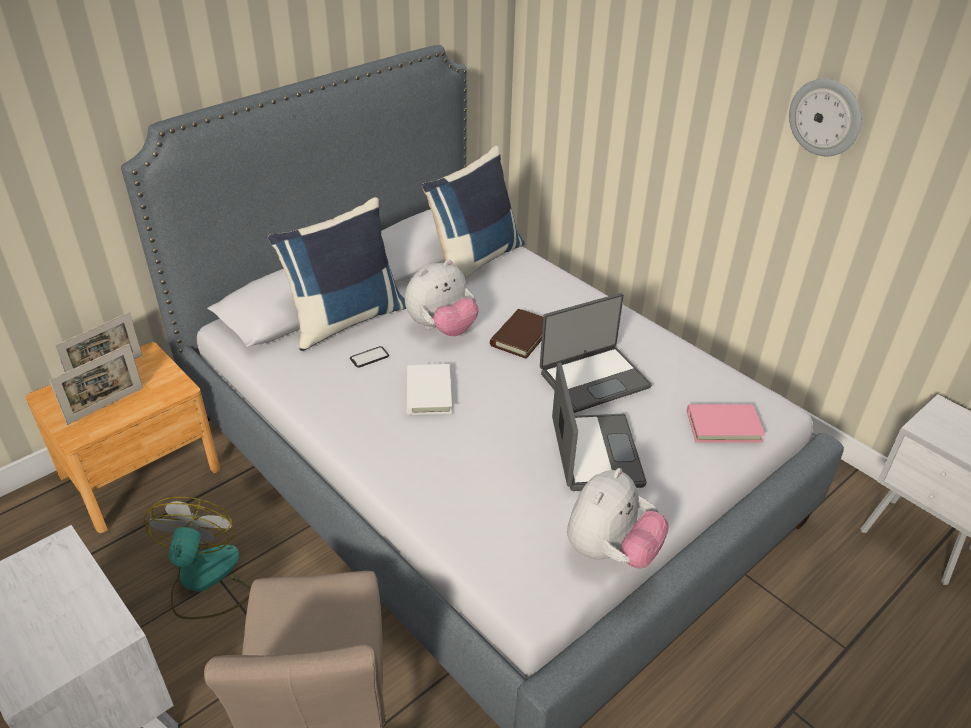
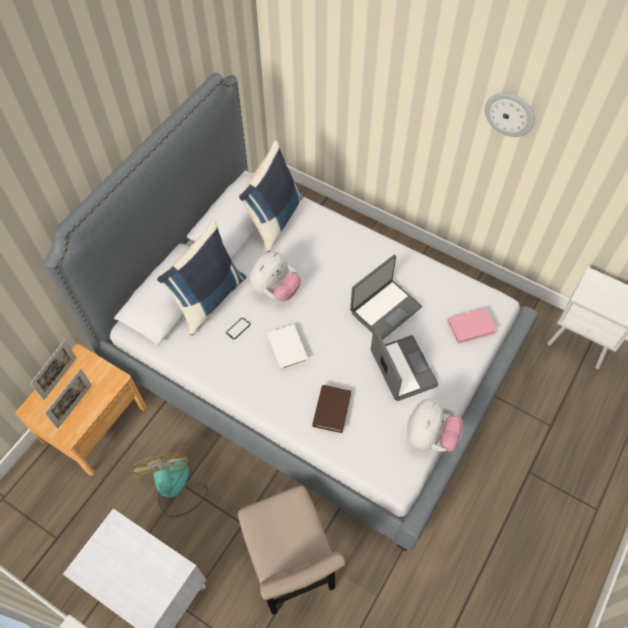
camera: 15 degrees left, 20 degrees up
(521, 336) = (329, 284): brown book -> brown book (331, 409)

